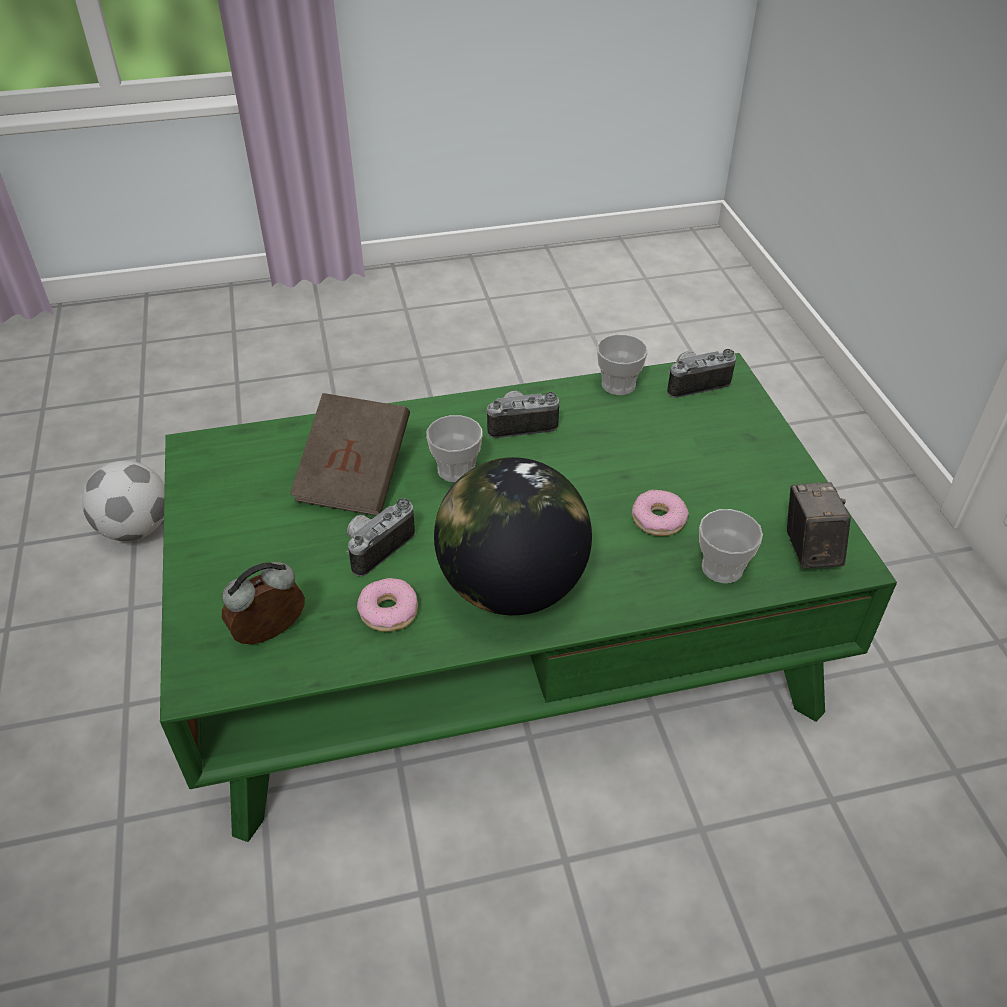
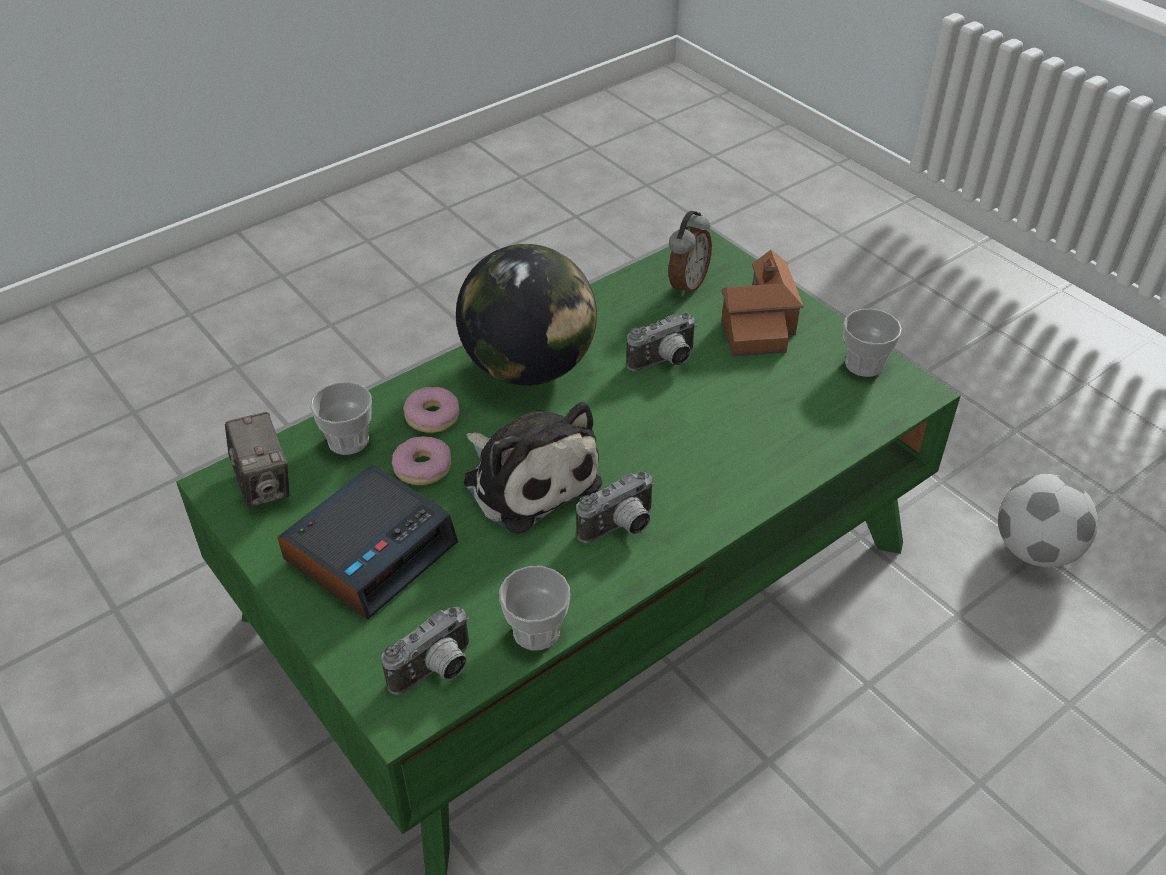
camera: 155 degrees right, 0 degrees up
(249, 557) = (758, 323): none -> toy house
(355, 477) = (740, 413): brown book -> none
(376, 547) = (665, 362): camera -> camera turned 45 degrees clockwise
(389, 611) = (614, 323): donut -> donut (432, 416)
(456, 469) = (651, 452): cup -> cup (864, 364)
(571, 481) = (528, 479): none -> plush toy
(722, 467) = (371, 550): none -> alarm clock

